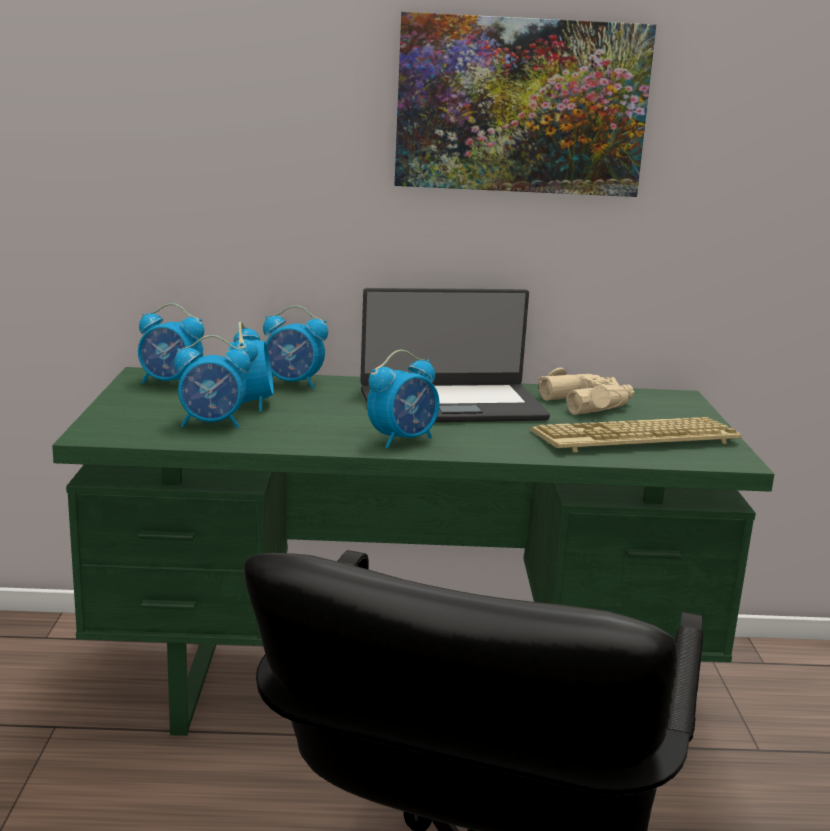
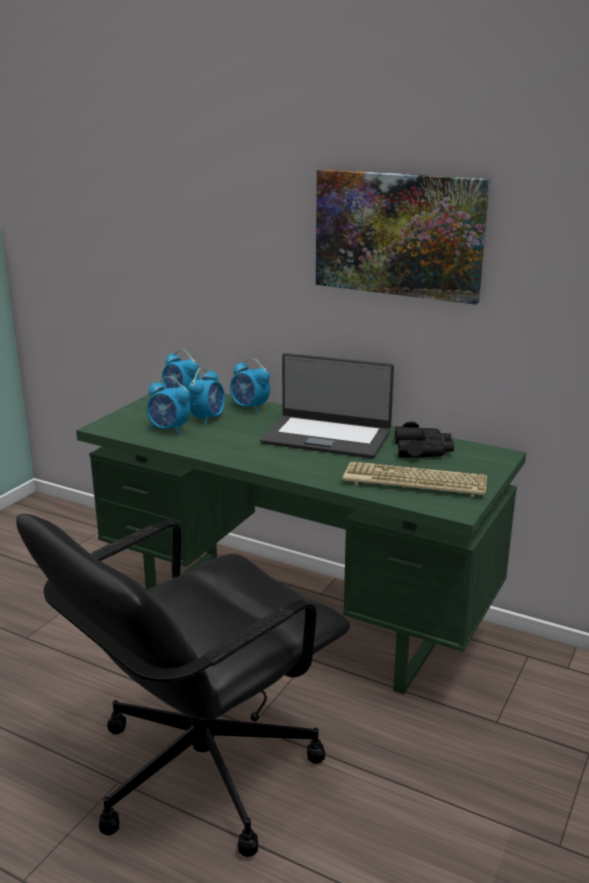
camera: 30 degrees right, 5 degrees up
(403, 439) = (261, 457): alarm clock -> none
(588, 403) = (423, 450): beige binoculars -> black binoculars

